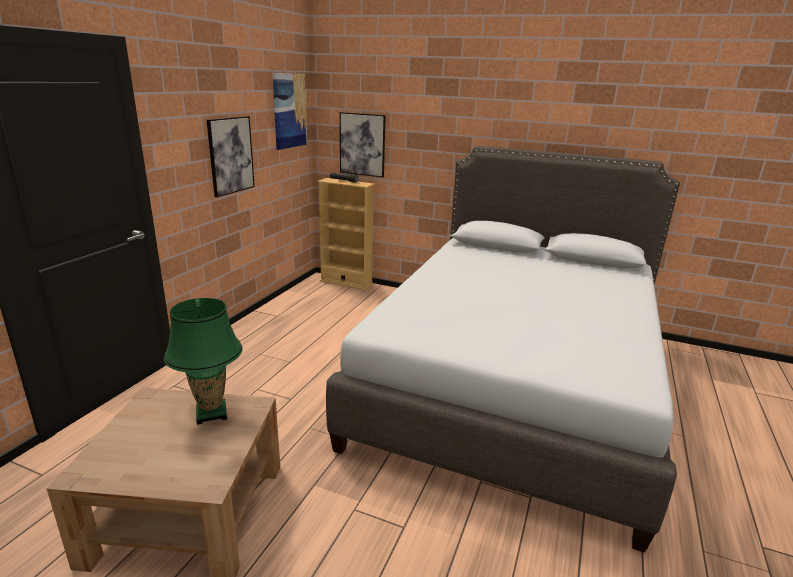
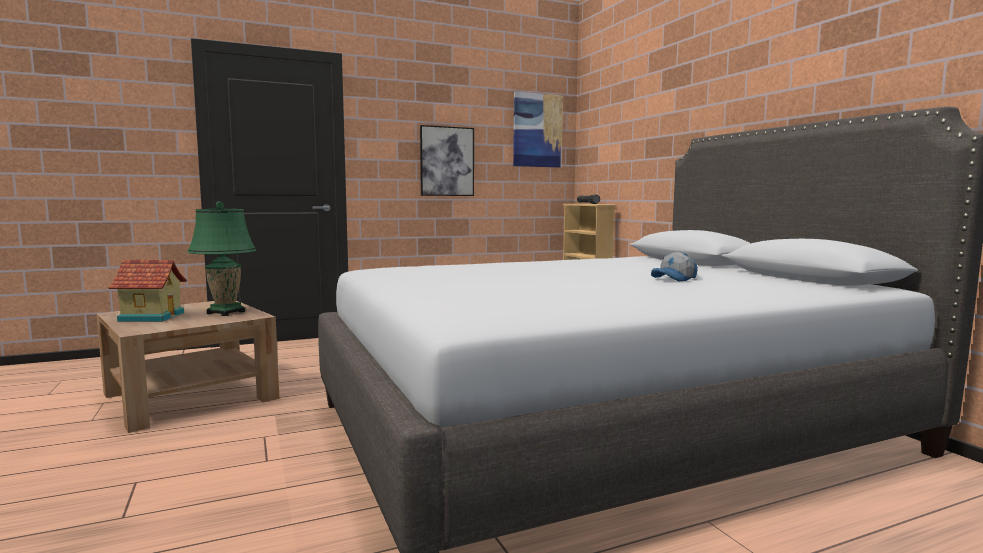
camera: 45 degrees right, 15 degrees down
(149, 458) = (152, 316): none -> toy house
(362, 144) = (609, 162): picture -> none
(557, 281) = (674, 279): none -> cap

